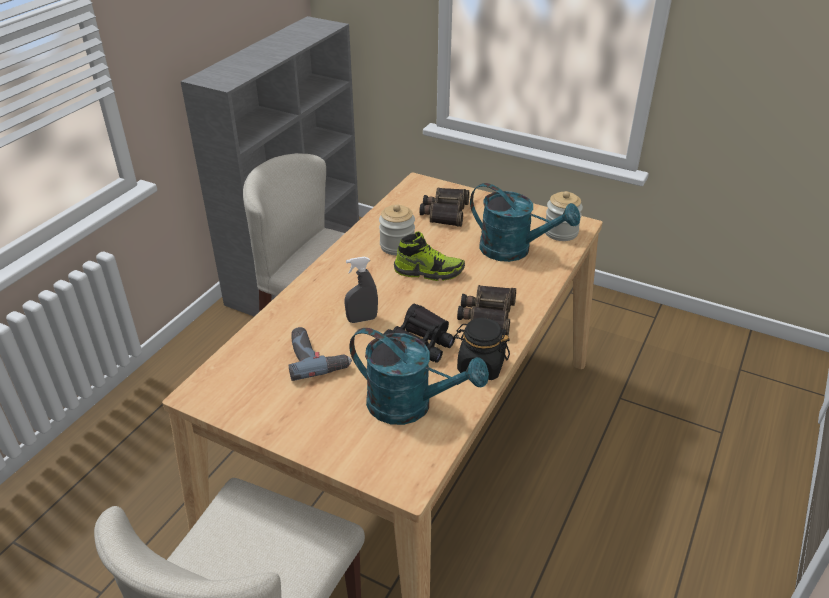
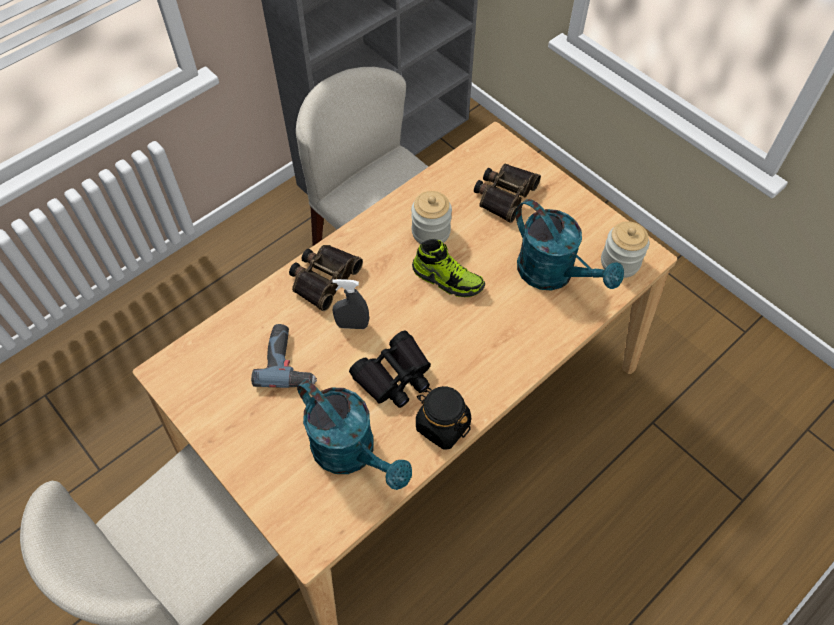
camera: 20 degrees right, 20 degrees up
(487, 315) = (480, 359): binoculars -> binoculars (323, 278)

